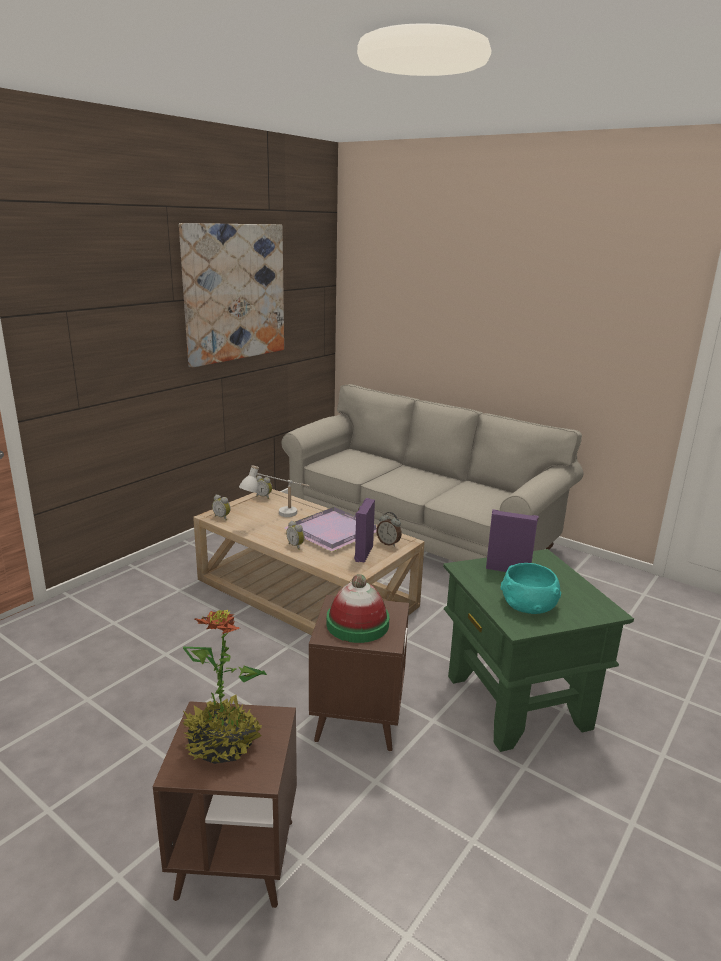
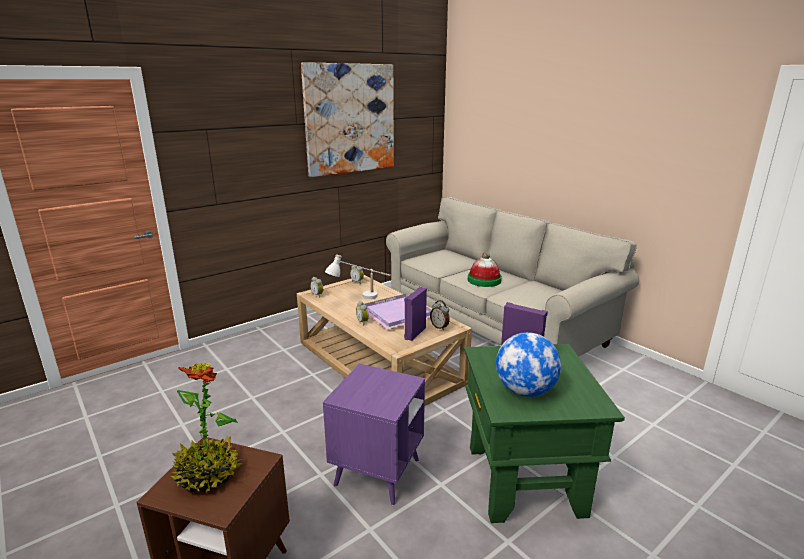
camera: 15 degrees right, 0 degrees up
(357, 624) = (371, 391): hat -> hat (484, 280)
(358, 719) = (377, 472): brown side table -> purple side table
(529, 603) = (525, 391): turquoise bowl -> globe

